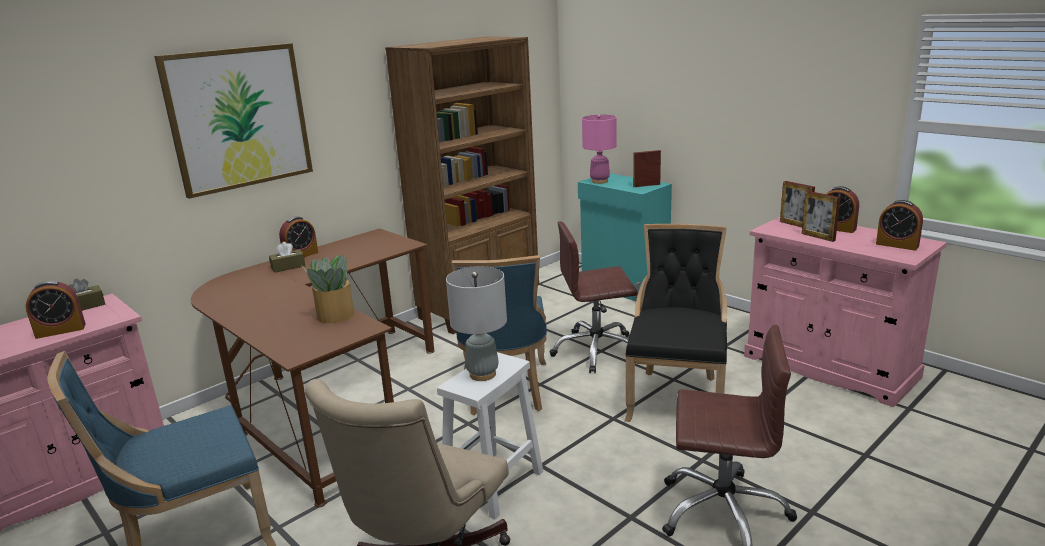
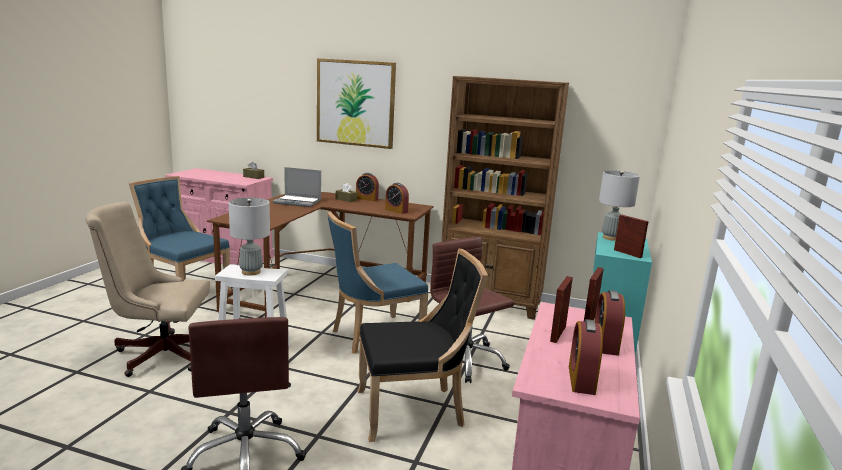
camera: 60 degrees right, 5 degrees down
(60, 330) = (225, 179): alarm clock -> alarm clock (396, 211)
(260, 297) = (298, 202): none -> laptop
(335, 316) = (278, 217): potted plant -> none
(599, 181) = (611, 238): pink table lamp -> grey table lamp

